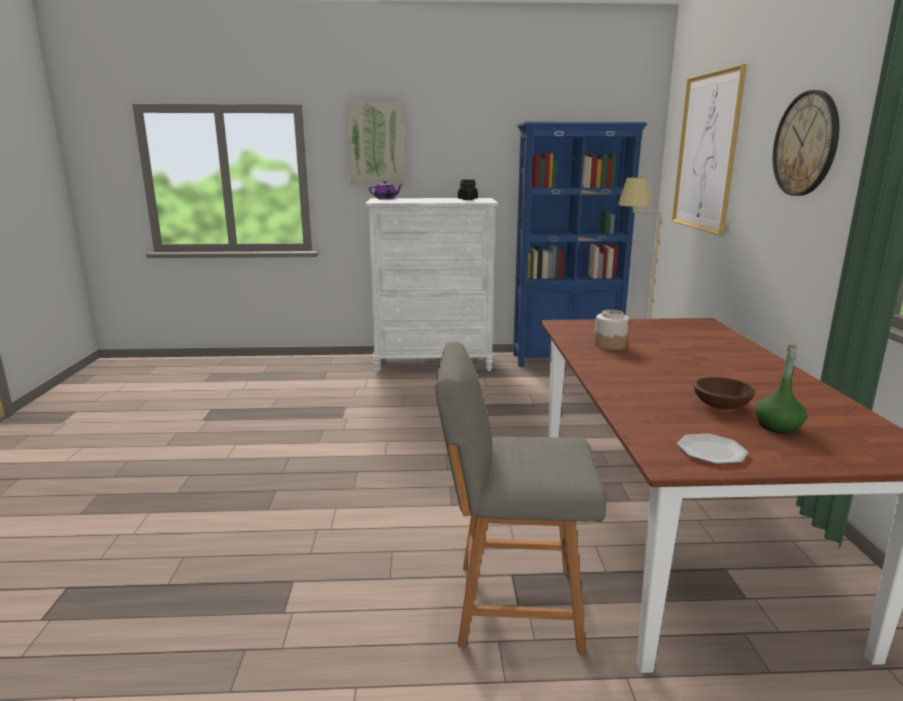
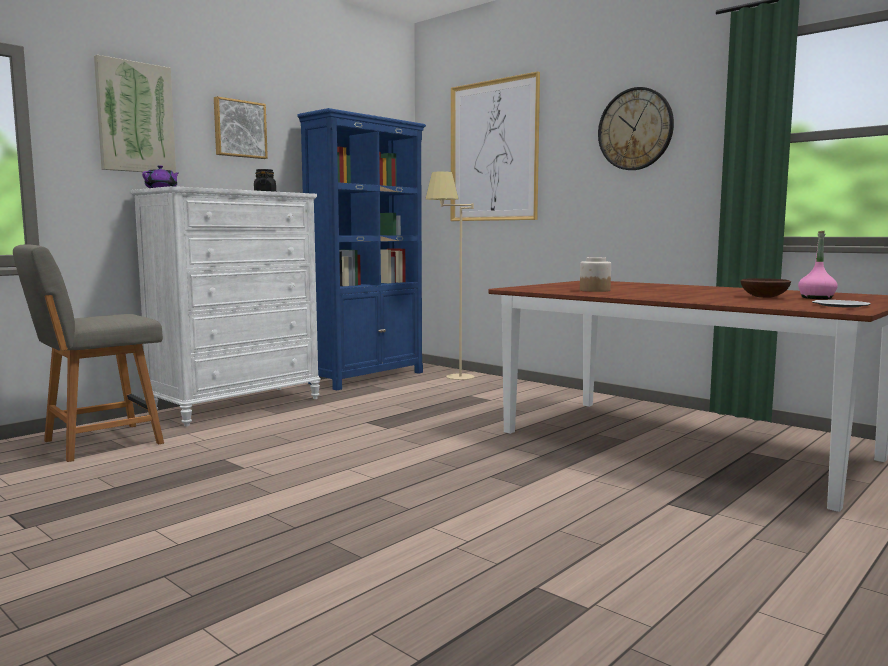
camera: 45 degrees left, 10 degrees down
(462, 143) = (239, 129): none -> picture
(512, 605) = (710, 517): grey chair -> grey chair (98, 443)
(777, 427) = (816, 298): green bottle -> pink bottle

